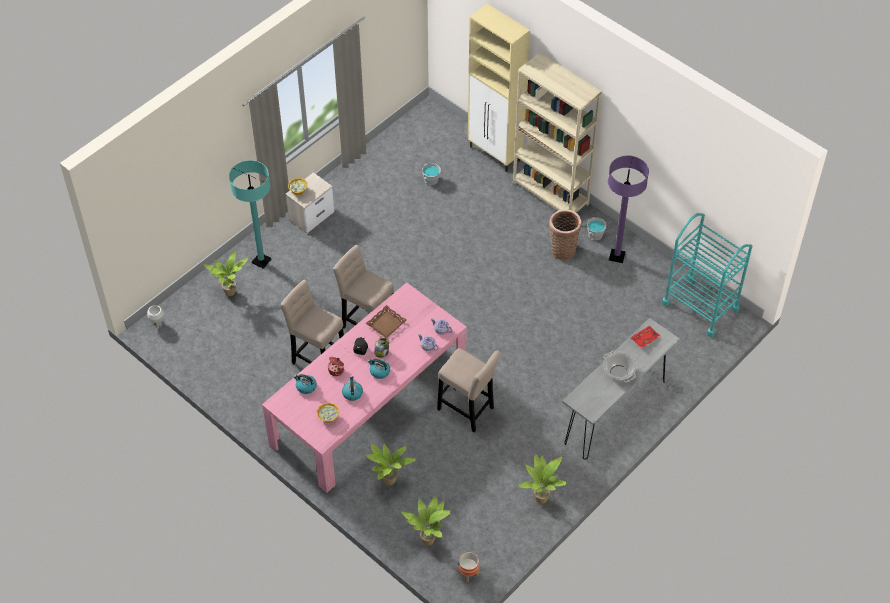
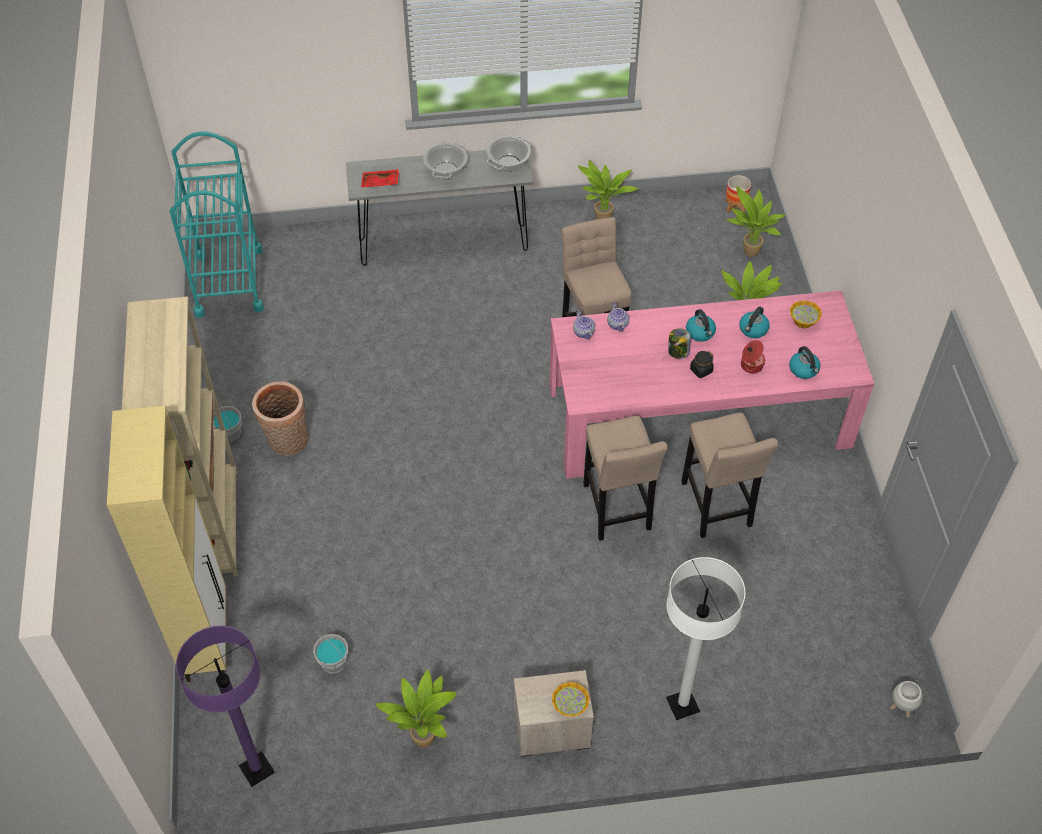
camera: 140 degrees left, 0 degrees up
(231, 294) = (764, 682): potted plant -> potted plant (424, 737)
(261, 261) = (682, 705): turquoise floor lamp -> white floor lamp
(386, 323) = (642, 380): brown tray -> none
(589, 403) = (508, 163): none -> cooking pot
(617, 256) = (240, 391): purple floor lamp -> purple floor lamp (257, 769)

